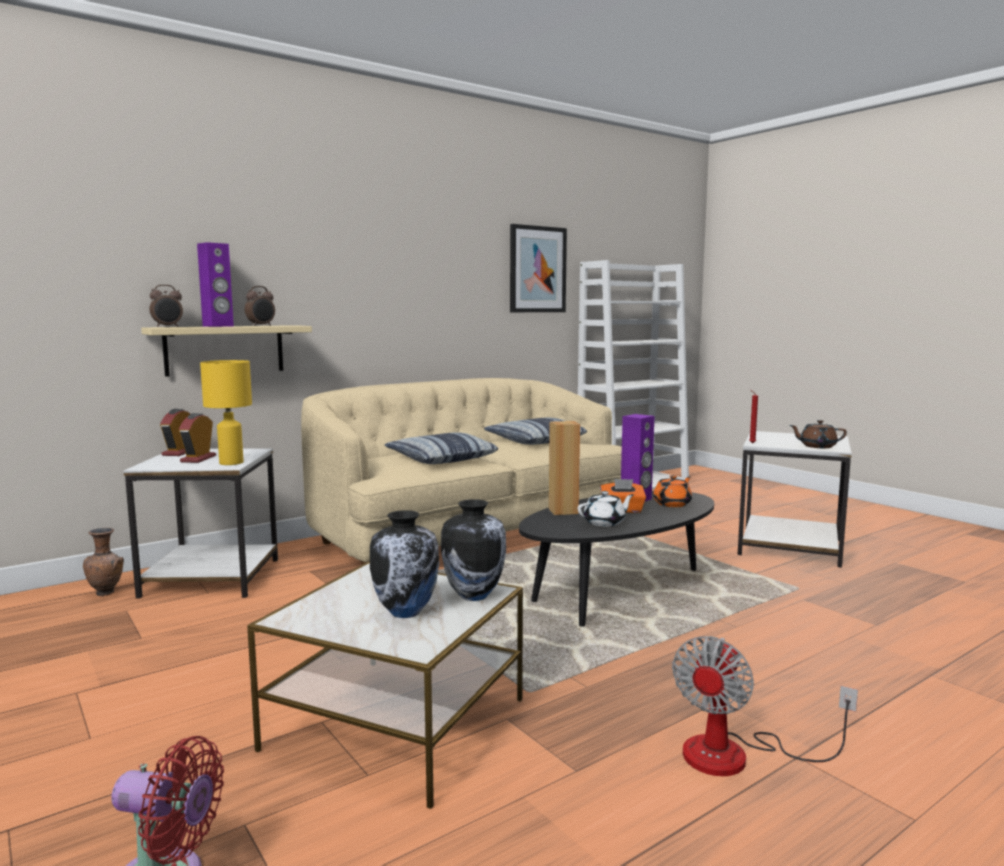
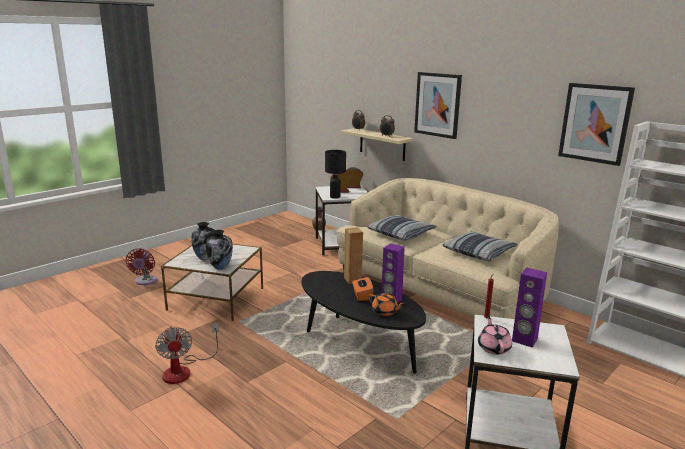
camera: 80 degrees right, 10 degrees up
(218, 326) = (373, 133): purple speaker -> purple speaker (524, 340)
(232, 463) = (335, 197): yellow table lamp -> black table lamp
(338, 262) = (437, 105): none -> picture
(605, 523) = (332, 291): white teapot -> none
(737, 755) = (184, 370): fan -> fan turned 135 degrees counterclockwise
(817, 446) = (493, 347): brown teapot -> pink teapot

